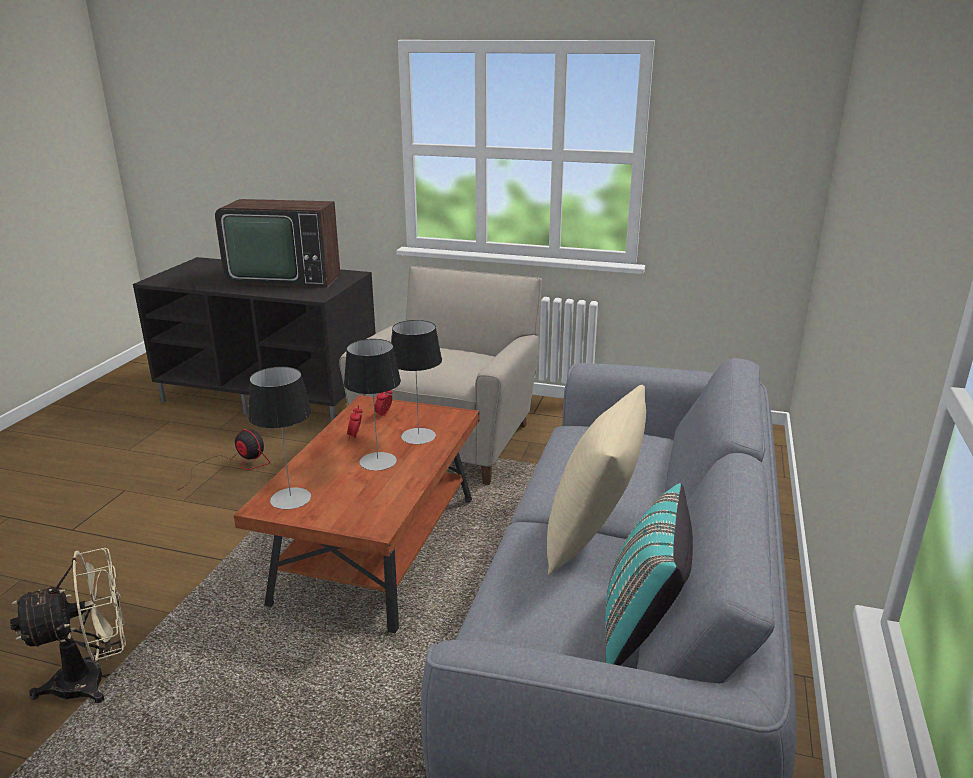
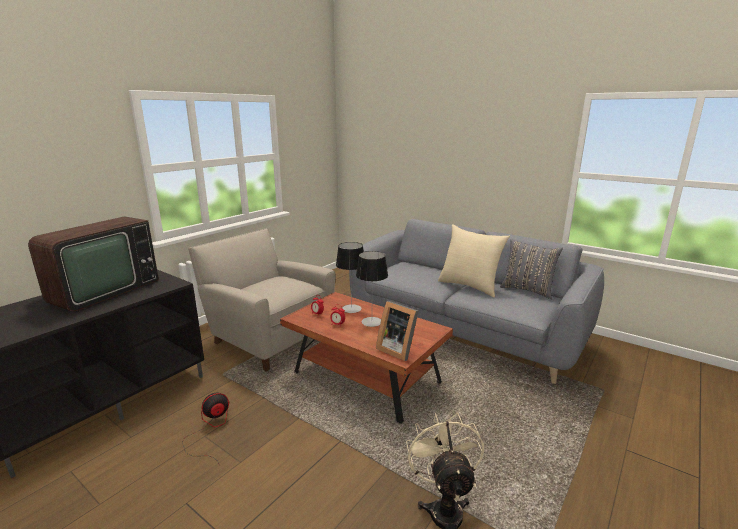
camera: 70 degrees left, 5 degrees down
(290, 498) = (397, 349): table lamp -> picture frame
(642, 630) = (527, 290): turquoise pillow -> grey pillow

